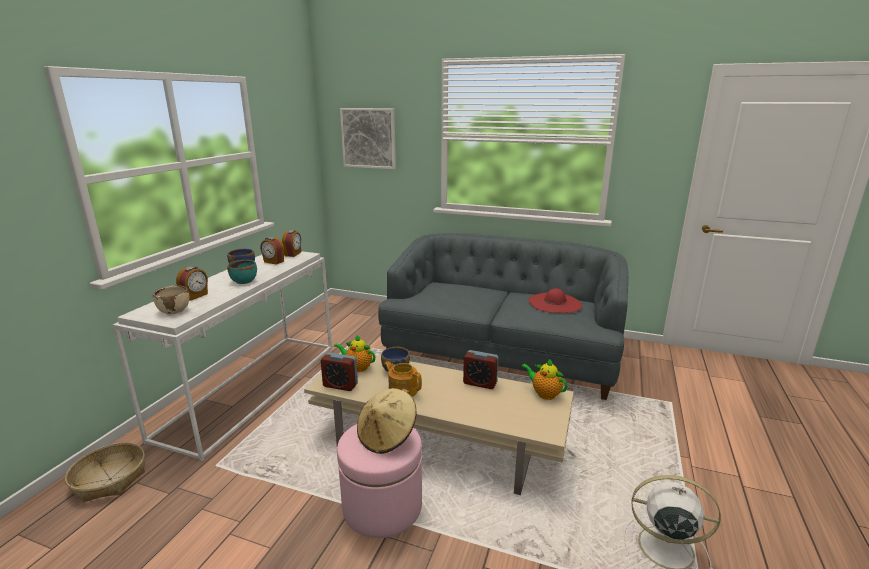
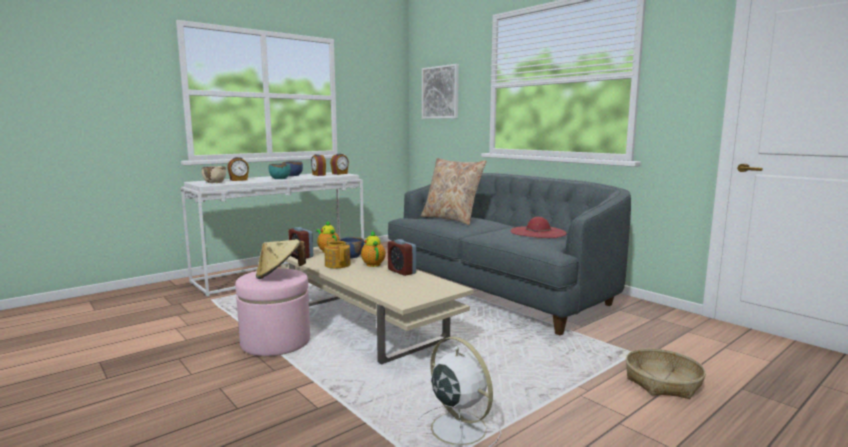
camera: 30 degrees right, 10 degrees down
(109, 479) = (154, 292): basket -> basket (662, 382)
(447, 294) = (451, 219): none -> beige pillow
(544, 394) = (443, 285): teapot -> teapot (373, 264)

